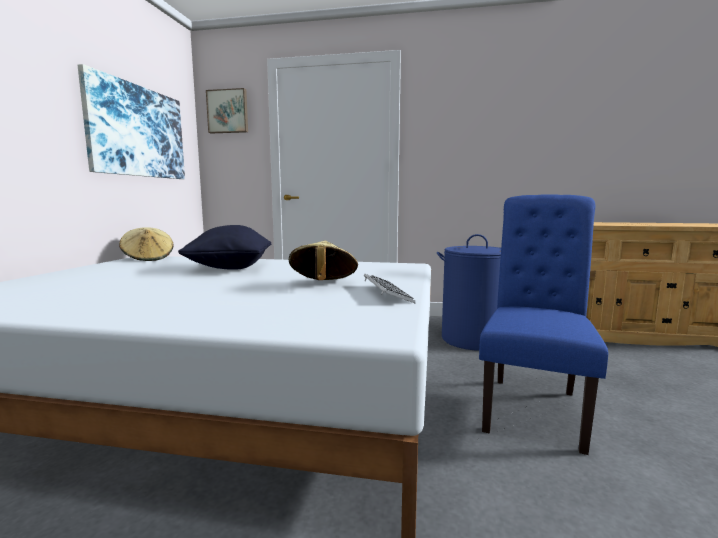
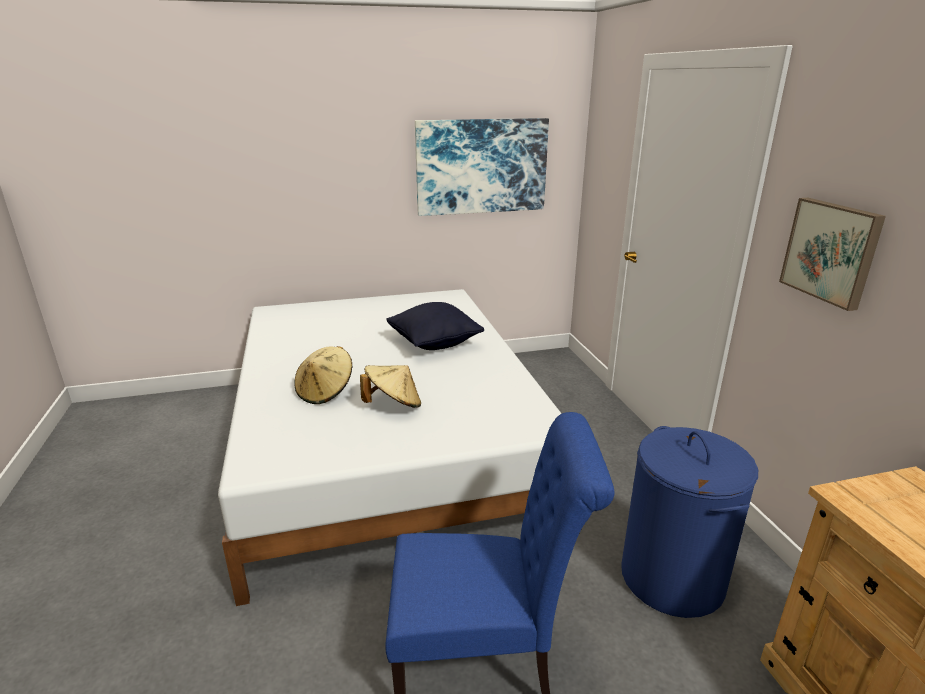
camera: 65 degrees right, 15 degrees up
(148, 258) = (449, 299): beige hat -> beige hat (325, 392)
(228, 111) = (607, 125): picture -> picture (831, 251)
(386, 293) = (375, 444): keyboard -> none

